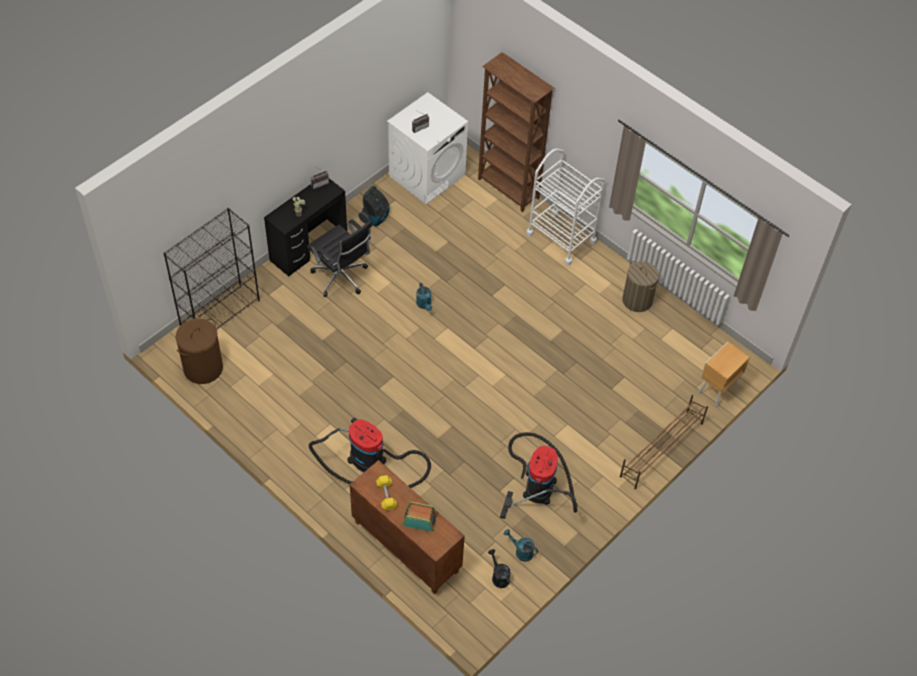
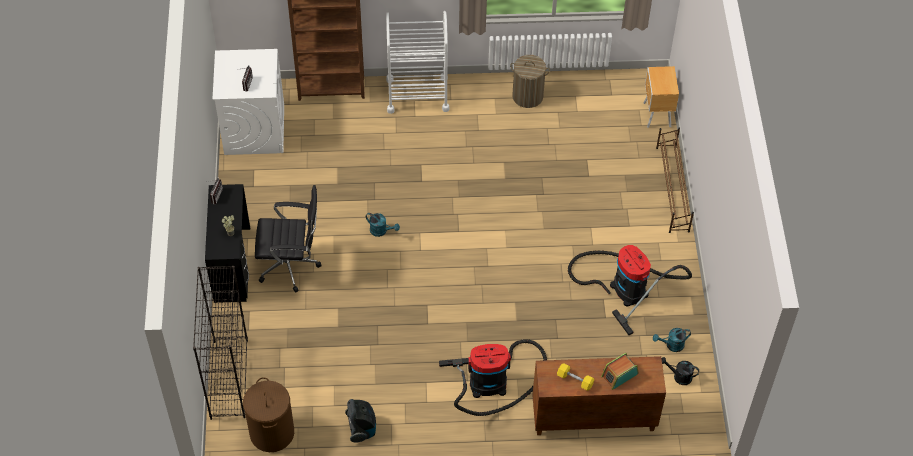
camera: 45 degrees left, 0 degrees up
(375, 218) = (256, 197): vacuum cleaner -> vacuum cleaner (361, 428)

